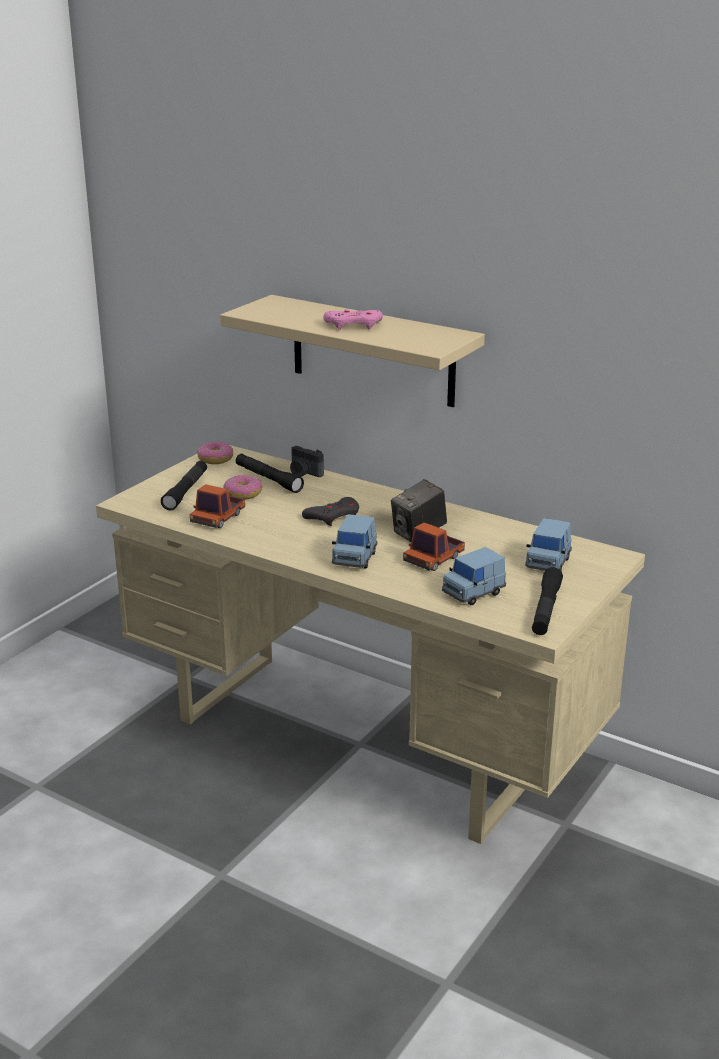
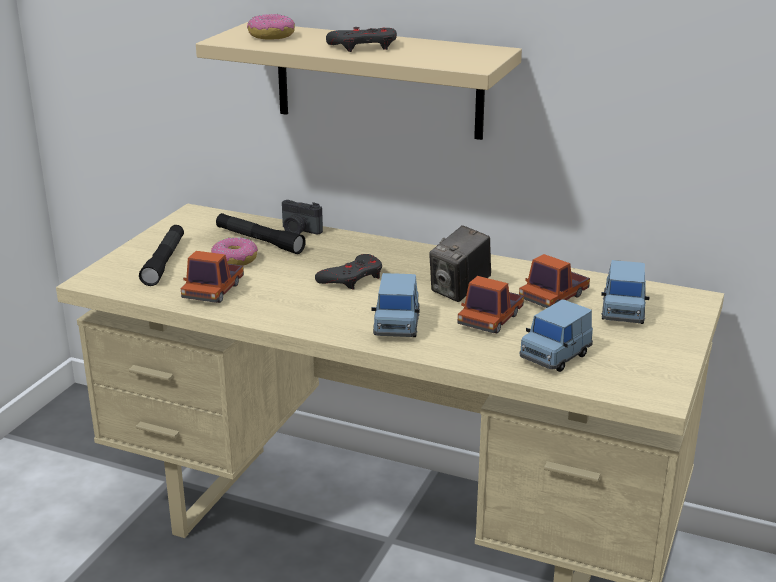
camera: 10 degrees left, 0 degrees up
(215, 459) = (189, 223): donut -> donut (271, 36)
(353, 325) = (364, 46): pink game controller -> grey game controller
(495, 545) = (553, 297): none -> toy truck
(546, 609) = (649, 369): black flashlight -> none

